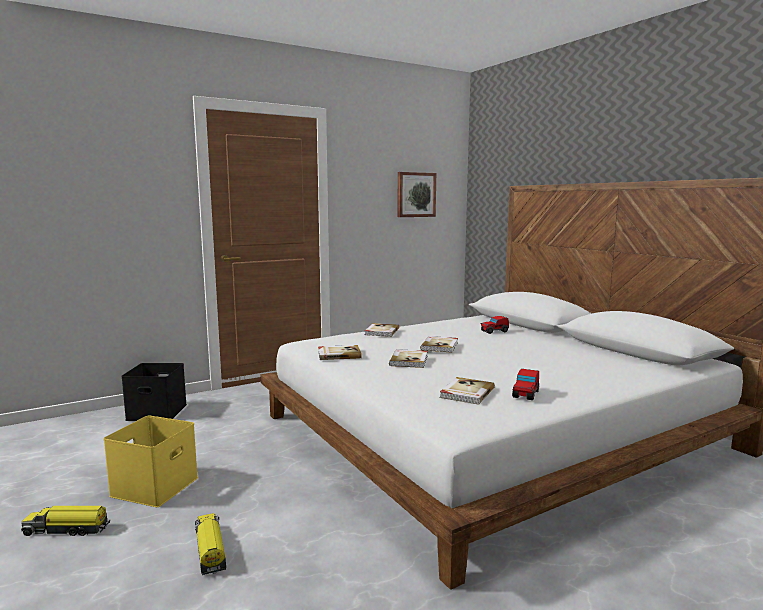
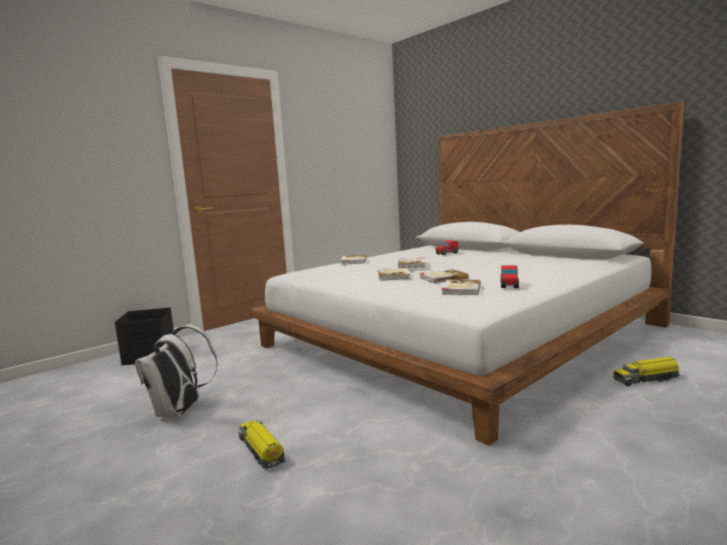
camera: 10 degrees left, 0 degrees up
(67, 529) = (108, 456): toy truck -> toy truck (646, 379)
(155, 487) = (180, 411): yellow storage box -> white backpack
(339, 354) = (329, 278): book -> book (442, 278)
(415, 194) = (356, 149): picture -> none

